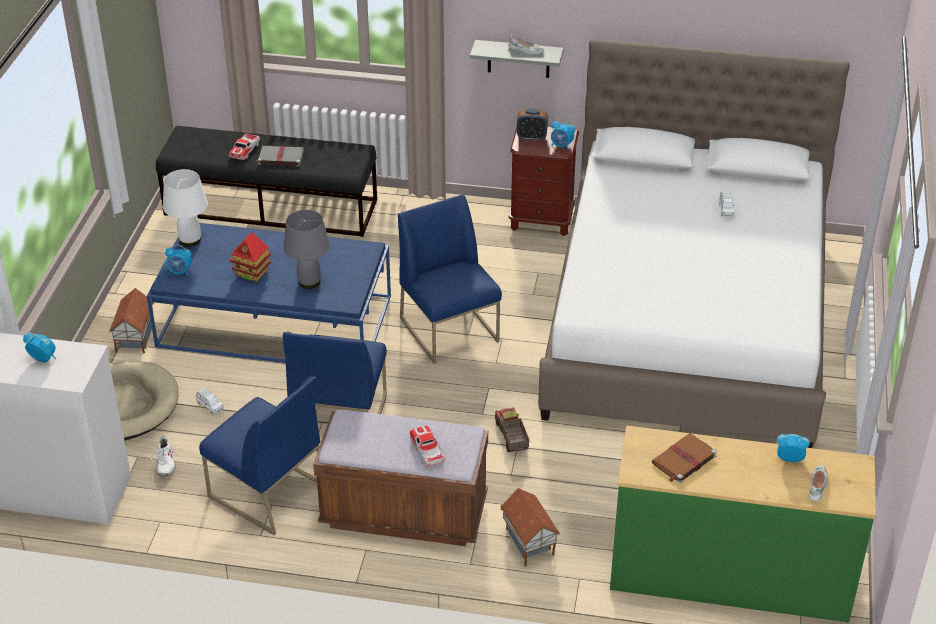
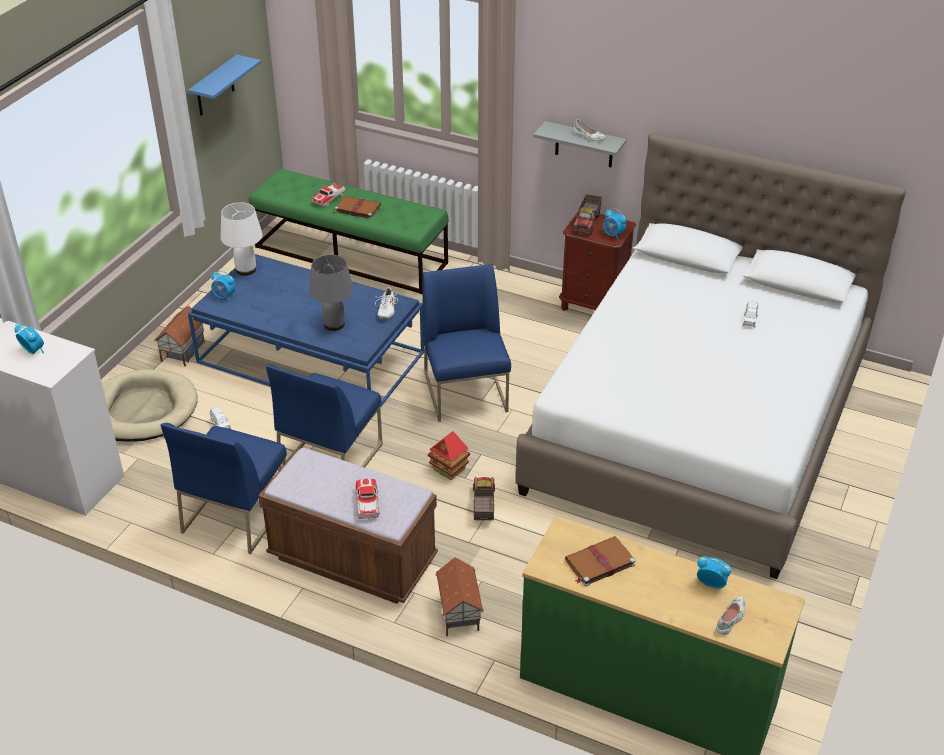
camera: 15 degrees right, 0 degrees up
(119, 50) = (215, 87): none -> blue shelf
(165, 463) = (158, 469): white shoe -> white shoe (386, 310)
(252, 273) = (287, 308): toy house -> toy house (449, 469)
(266, 491) = (236, 513): blue chair -> blue chair turned 60 degrees clockwise
(271, 207) = (351, 255): black bench -> green bench
(280, 157) = (357, 209): grey book -> brown book
(531, 137) = (587, 223): alarm clock -> toy truck

